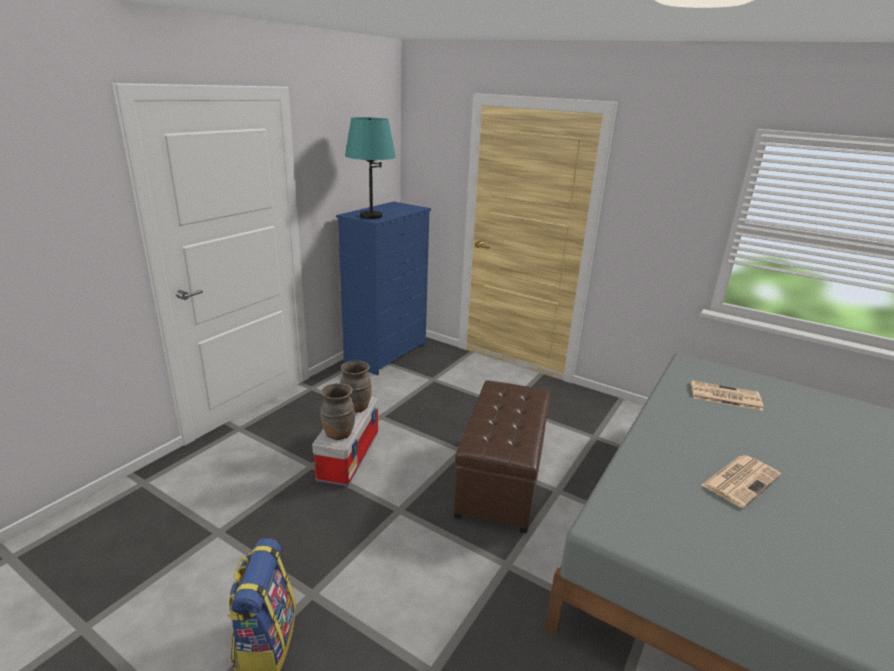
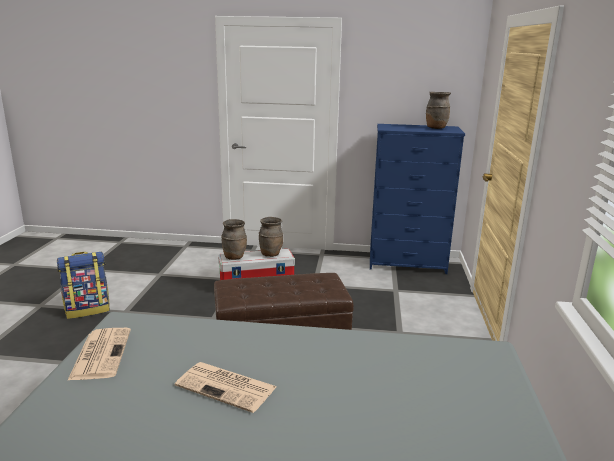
camera: 65 degrees right, 5 degrees down
(371, 216) = (393, 127): turquoise table lamp -> none
(395, 208) = (435, 128): none -> brown vase
(724, 396) = (420, 377): newspaper -> newspaper (101, 353)

